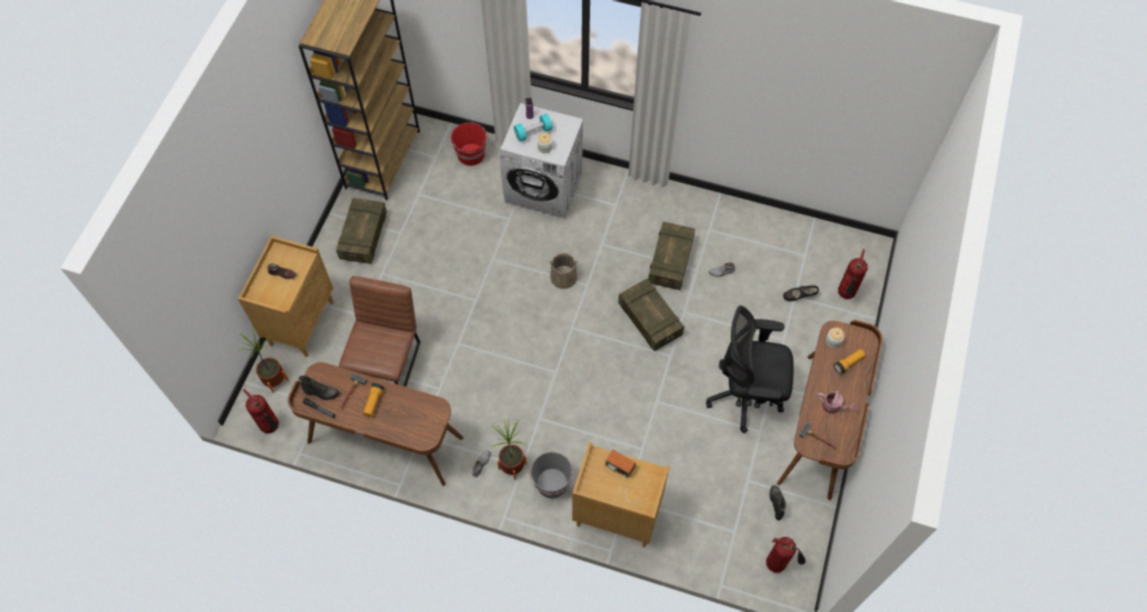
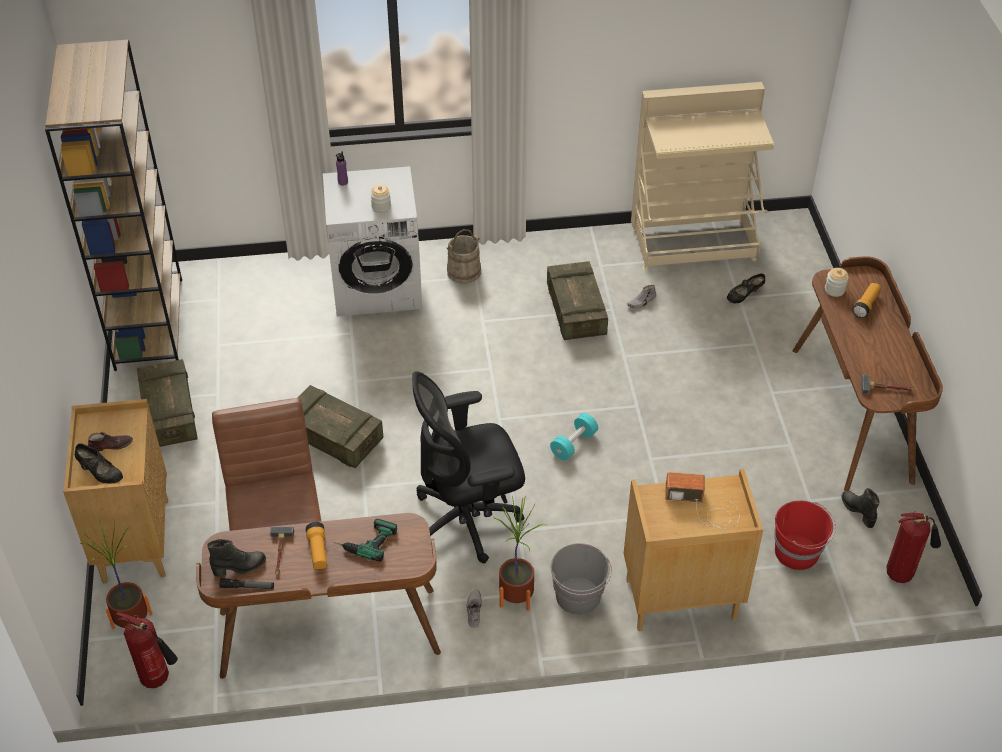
camera: 25 degrees left, 15 degrees down
(267, 292) = (100, 473): none -> black shoe
(406, 406) = (365, 540): none -> power drill
(471, 155) = (264, 283): red bucket -> red bucket (797, 552)
(533, 132) = (357, 197): turquoise dumbbell -> turquoise dumbbell (573, 444)
(563, 277) = (456, 370): beige bucket -> beige bucket (464, 271)
(650, 320) = (589, 378): crate -> crate (333, 437)
(748, 394) = (752, 412): black office chair -> black office chair (470, 516)
(786, 239) = (694, 246): none -> beige shoe rack
(833, 407) = (879, 351): watering can -> none
(845, 295) = (794, 277): fire extinguisher -> none

